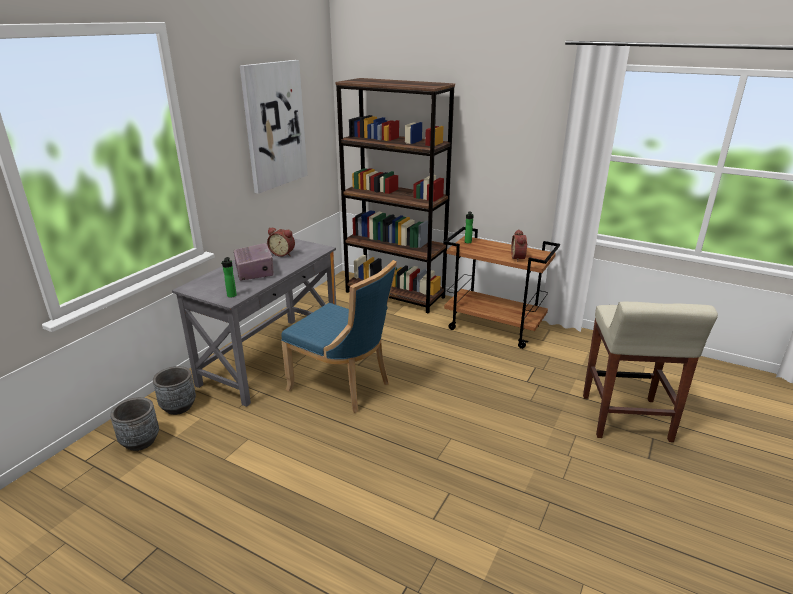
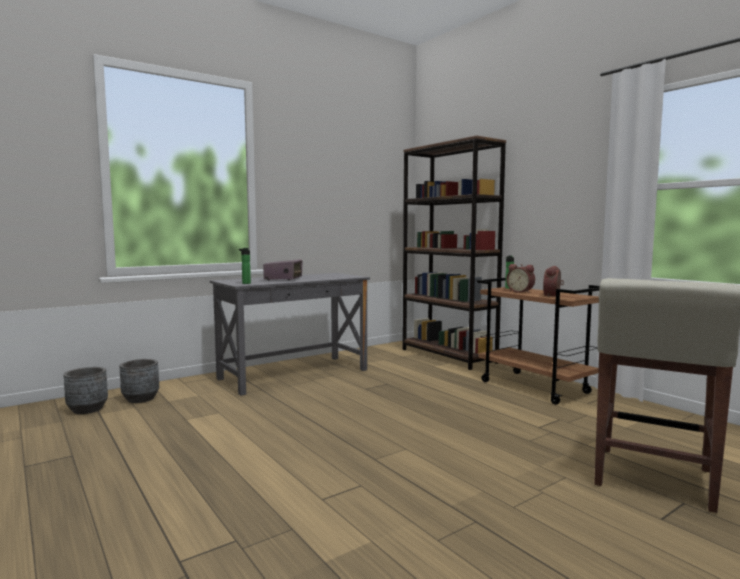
camera: 25 degrees right, 20 degrees down
(178, 407) = (190, 387): grey planter -> grey planter (87, 409)
(274, 125) = (346, 182): picture -> none
(283, 253) = (320, 276): alarm clock -> alarm clock (521, 291)
(343, 386) = (337, 398): blue chair -> none

